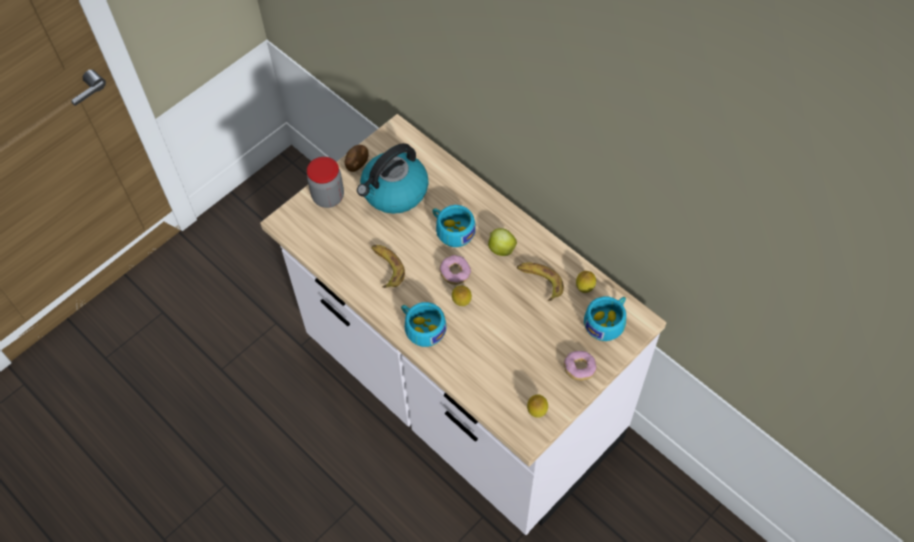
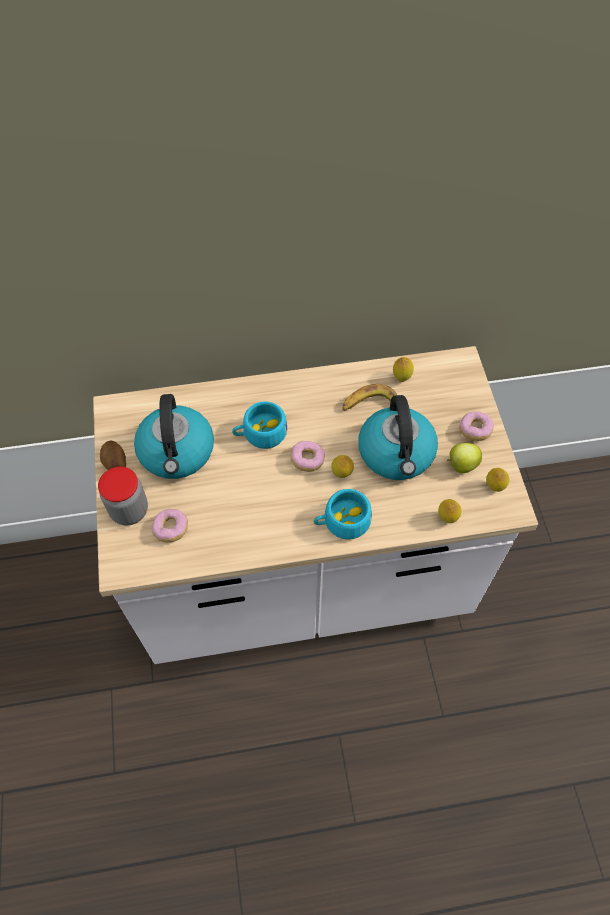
camera: 55 degrees left, 0 degrees up
(333, 230) = (171, 529): none -> donut
(386, 267) = (253, 510): banana -> none
(481, 394) = (447, 518): none -> lemon
(501, 249) = (312, 410): apple -> apple (461, 465)
(510, 327) = (396, 454): none -> kettle
(607, 321) = (445, 383): turquoise cup -> none

